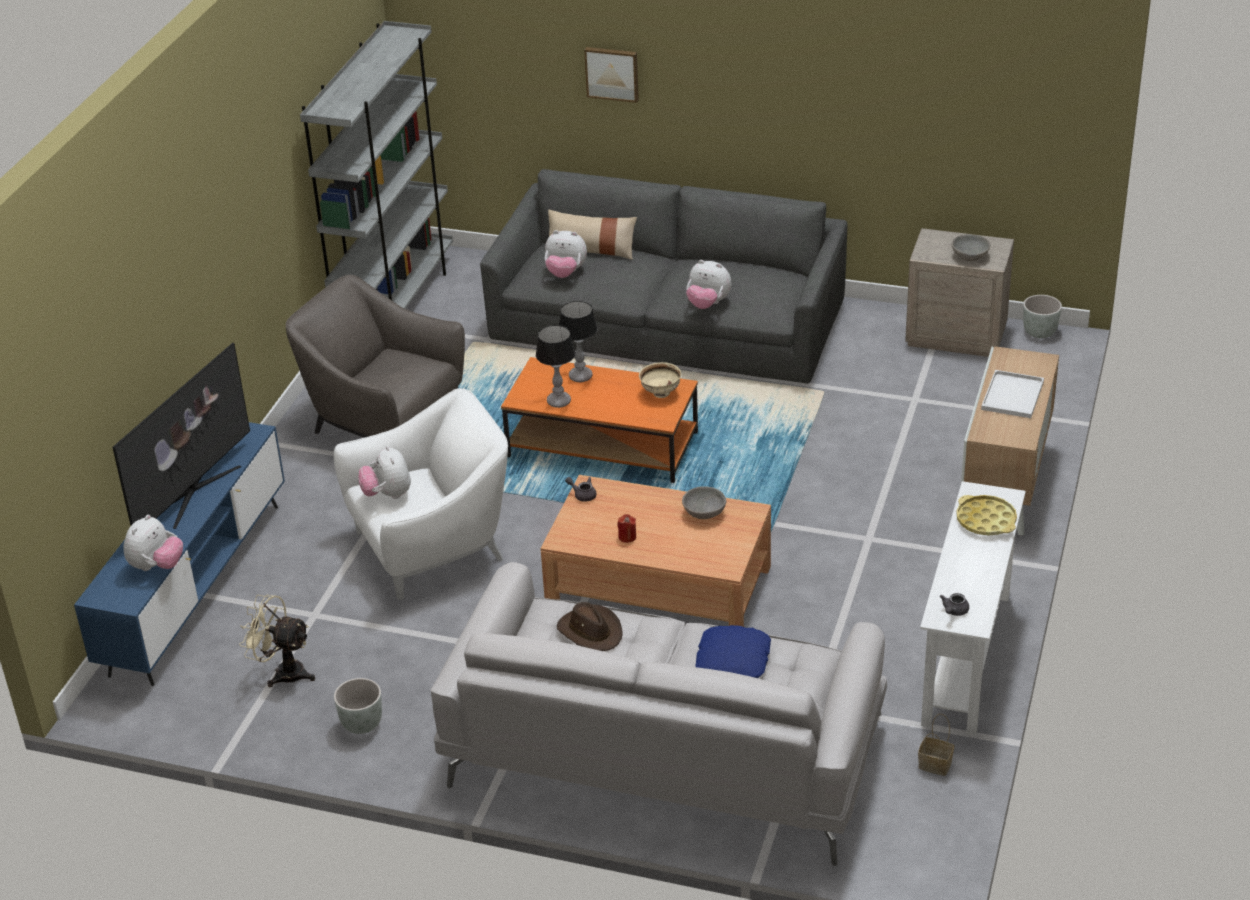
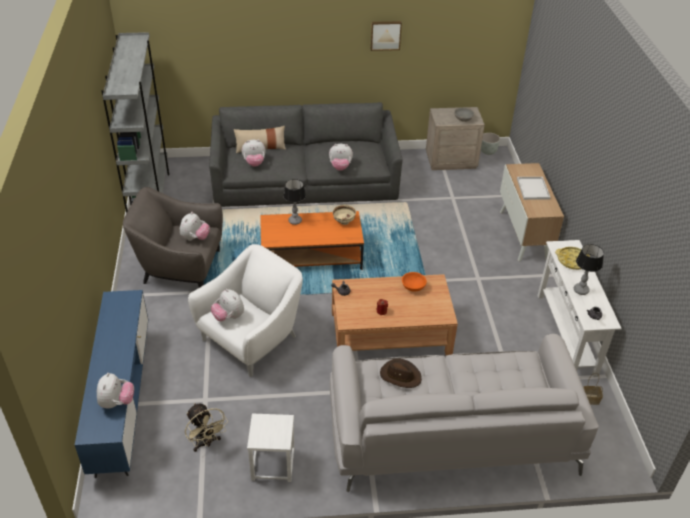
camera: 25 degrees left, 5 degrees up
(193, 492) = (114, 345): television -> none
(283, 672) = (206, 443): beige fan -> beige fan turned 120 degrees counterclockwise
(361, 724) = (272, 464): grey planter -> white stool
(404, 372) = (195, 238): none -> plush toy
(559, 402) = (292, 238): table lamp -> table lamp (581, 290)
(612, 73) = (257, 47): picture -> picture (385, 35)
(704, 513) = (413, 287): grey bowl -> orange bowl
(732, 660) = (486, 373): blue pillow -> none

